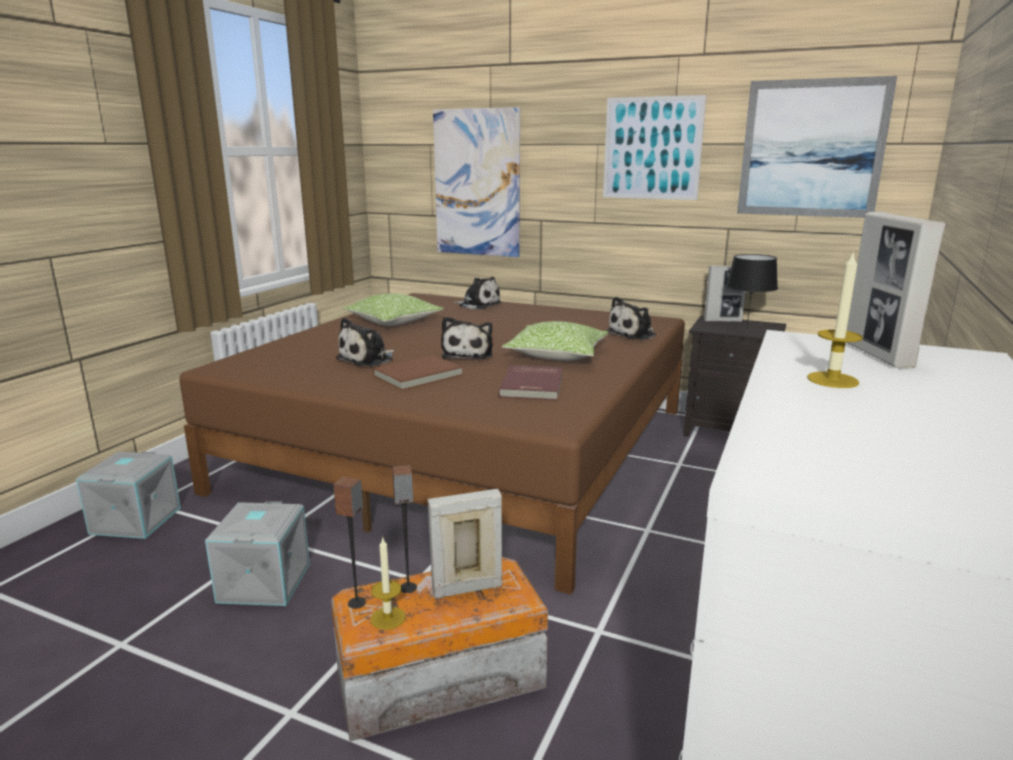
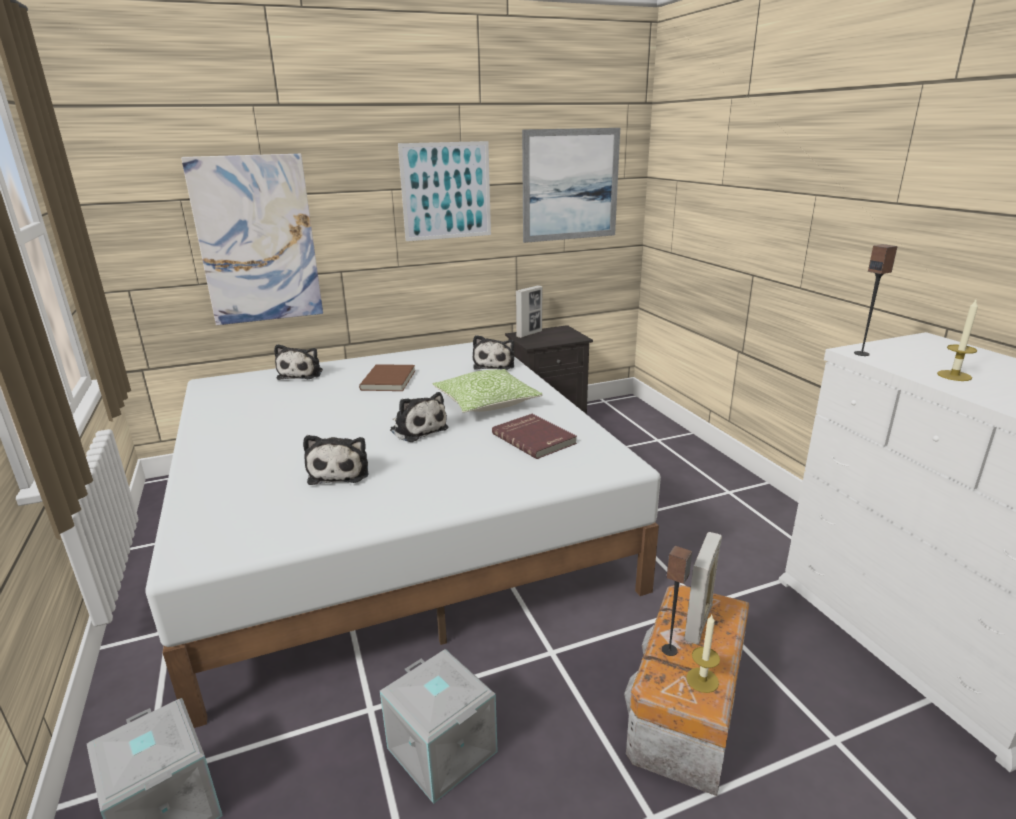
camera: 45 degrees left, 5 degrees up
(357, 603) = (666, 687): speaker -> speaker (861, 353)
(393, 321) = (259, 420): pillow -> none
(419, 376) = (430, 468): brown book -> brown book (389, 380)
(468, 448) = (395, 521): brown bed -> white bed
(478, 305) = (302, 374): plush toy -> plush toy turned 105 degrees clockwise
(746, 329) = (558, 337): black table lamp -> none
(877, 355) = (910, 351): picture frame -> none

